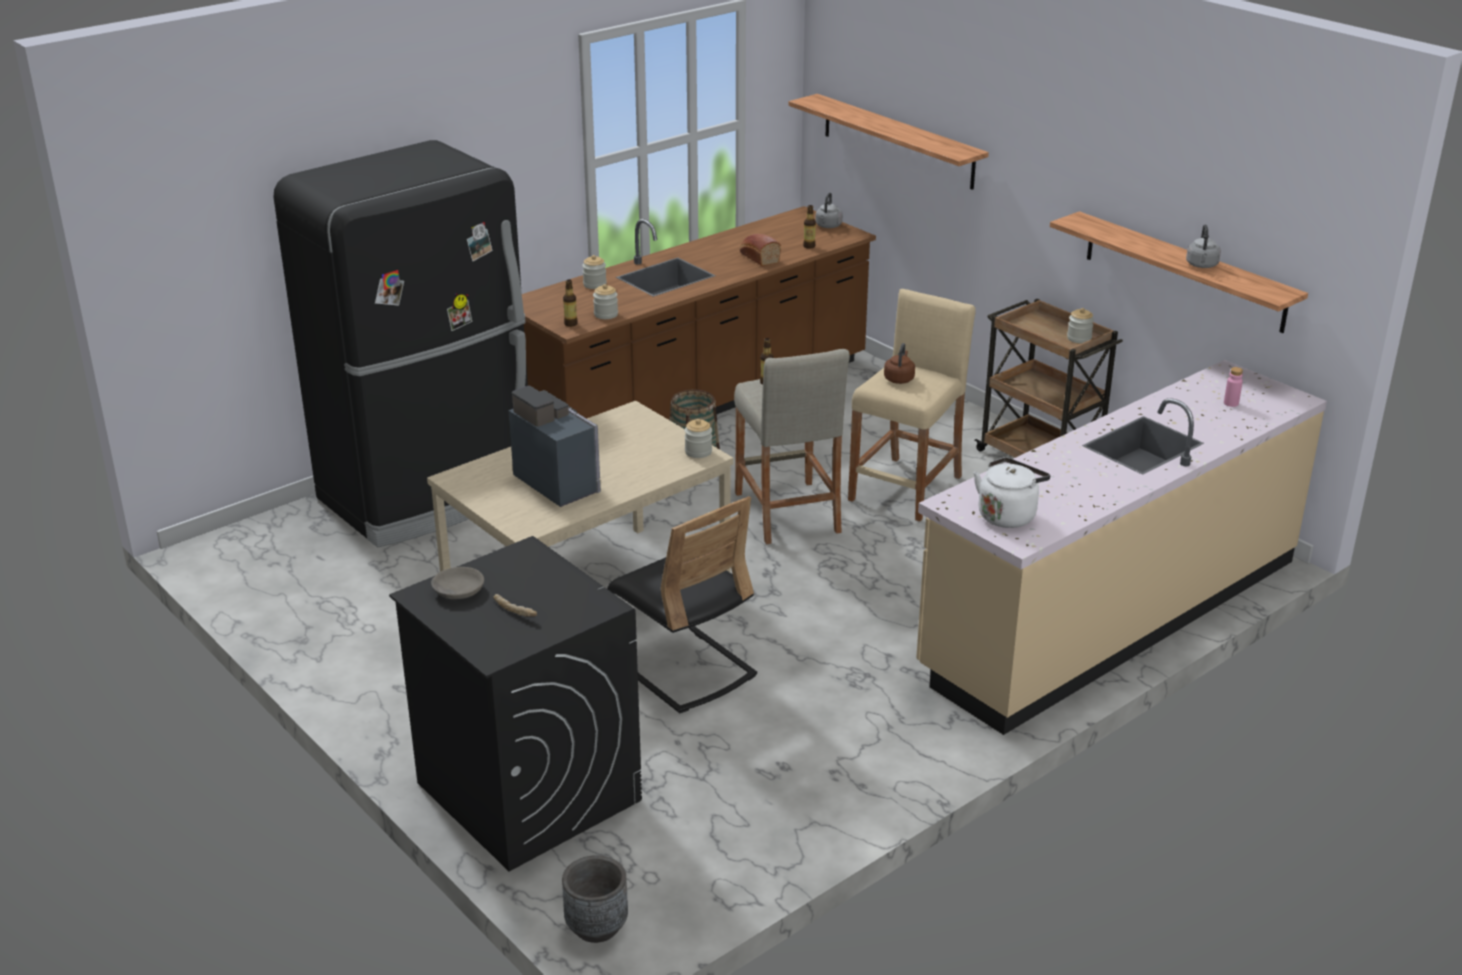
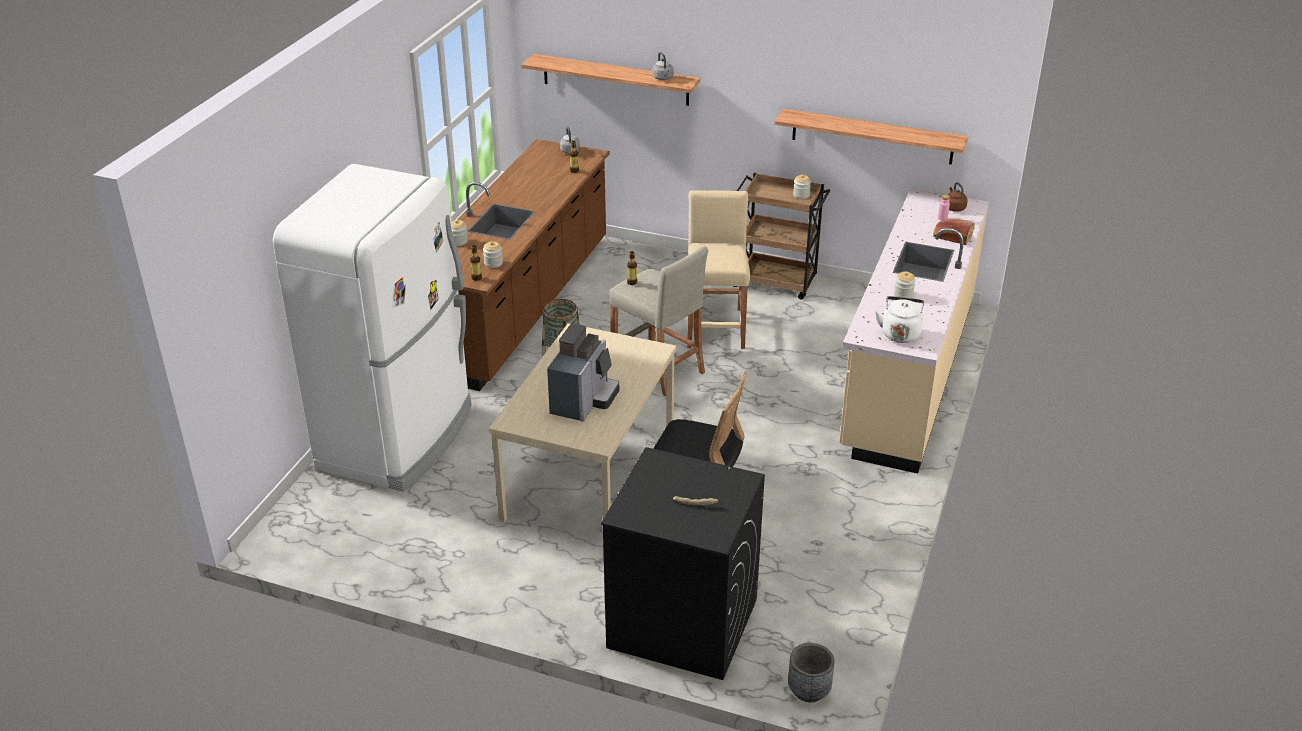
camera: 30 degrees left, 5 degrees up
(431, 494) = (399, 437): black fridge -> white fridge
(457, 590) = (643, 503): grey bowl -> none
(559, 482) = (584, 401): coffee machine -> coffee machine turned 90 degrees clockwise
(698, 452) = (650, 348): jar -> jar (903, 294)
(758, 257) = (549, 189): bread -> bread (951, 237)
(899, 378) = (712, 255): brown kettle -> brown kettle (954, 207)
(1202, 265) = (894, 131): grey kettle -> grey kettle (663, 78)

